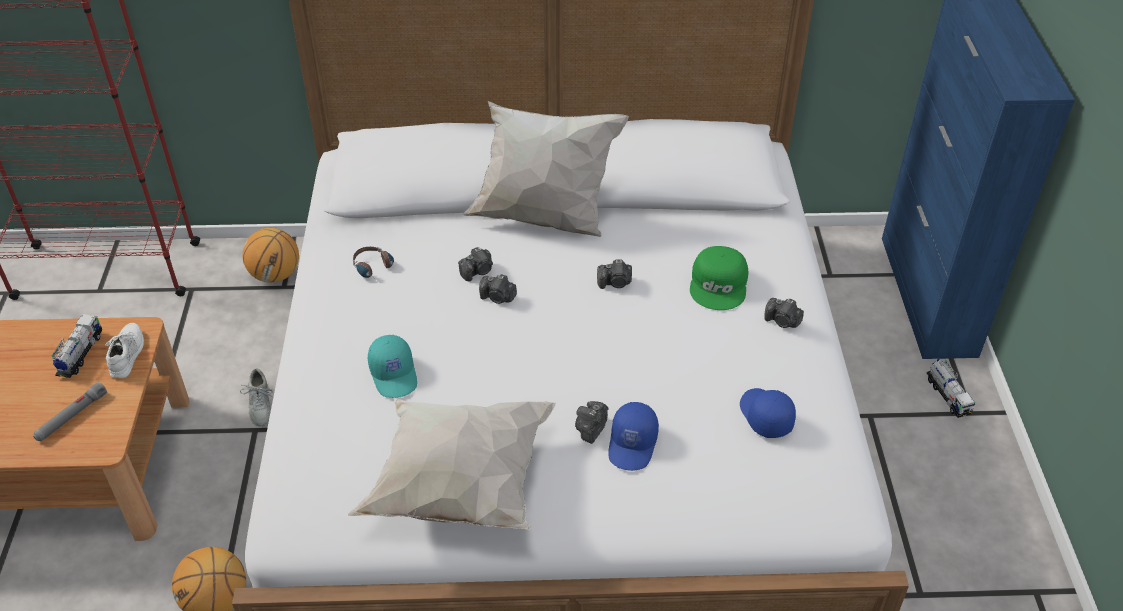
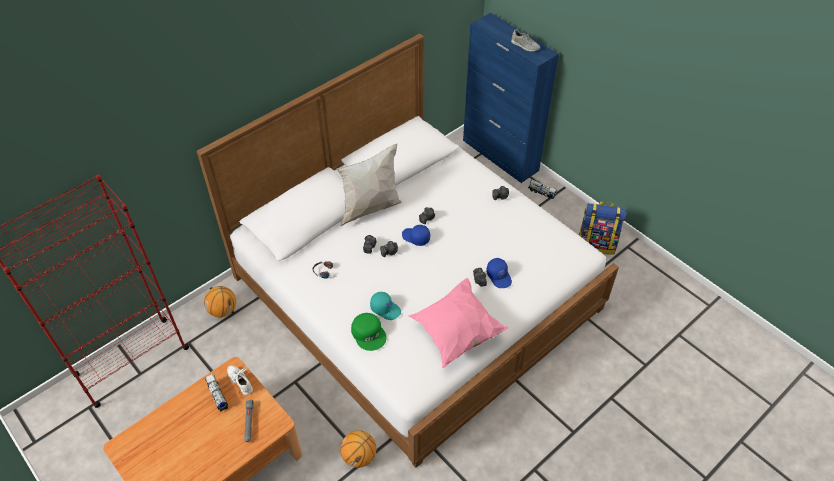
camera: 40 degrees left, 5 degrees up
(260, 406) = (285, 370): grey shoe -> grey shoe (525, 46)
(458, 485) = (456, 333): white pillow -> pink pillow
(719, 284) = (465, 195): green cap -> green cap (369, 333)
(764, 416) = (530, 237): blue cap -> blue cap (415, 238)
(973, 546) = (597, 244): none -> backpack

